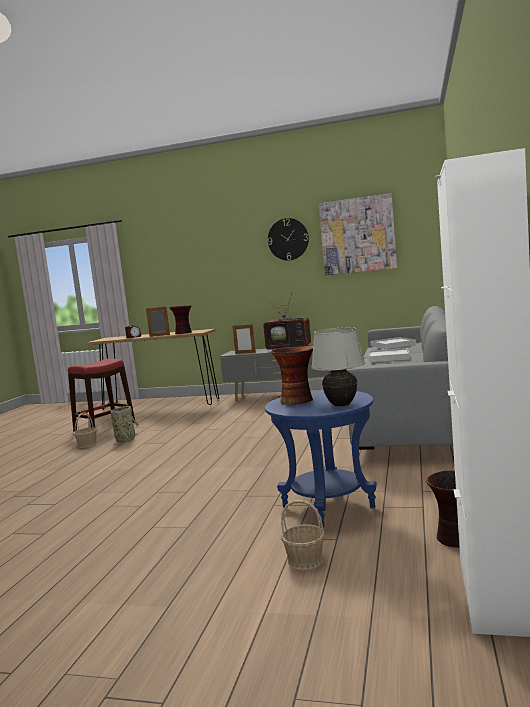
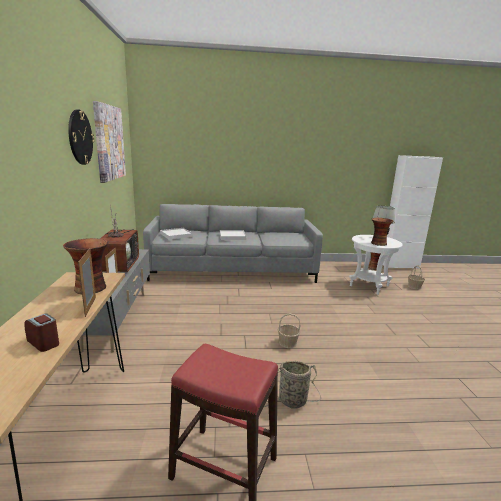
camera: 110 degrees left, 10 degrees up
(87, 445) = (318, 441): basket -> basket (287, 343)
(328, 507) = (369, 285): blue side table -> white side table

